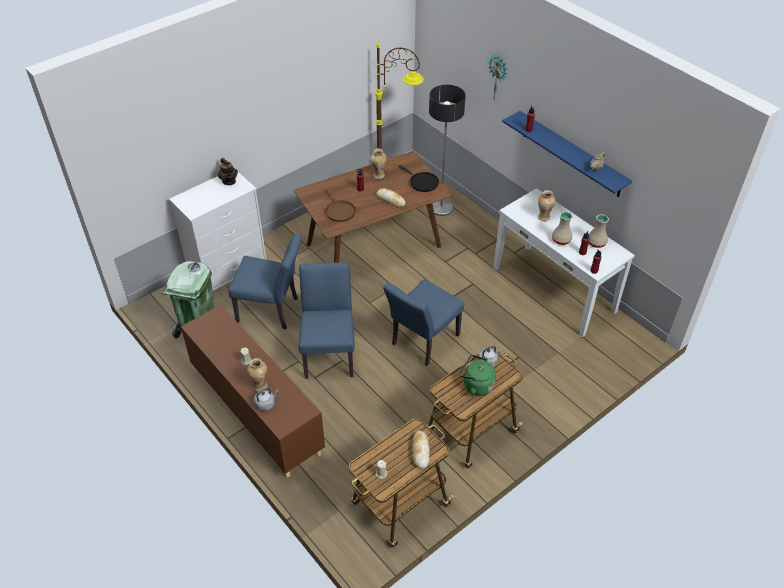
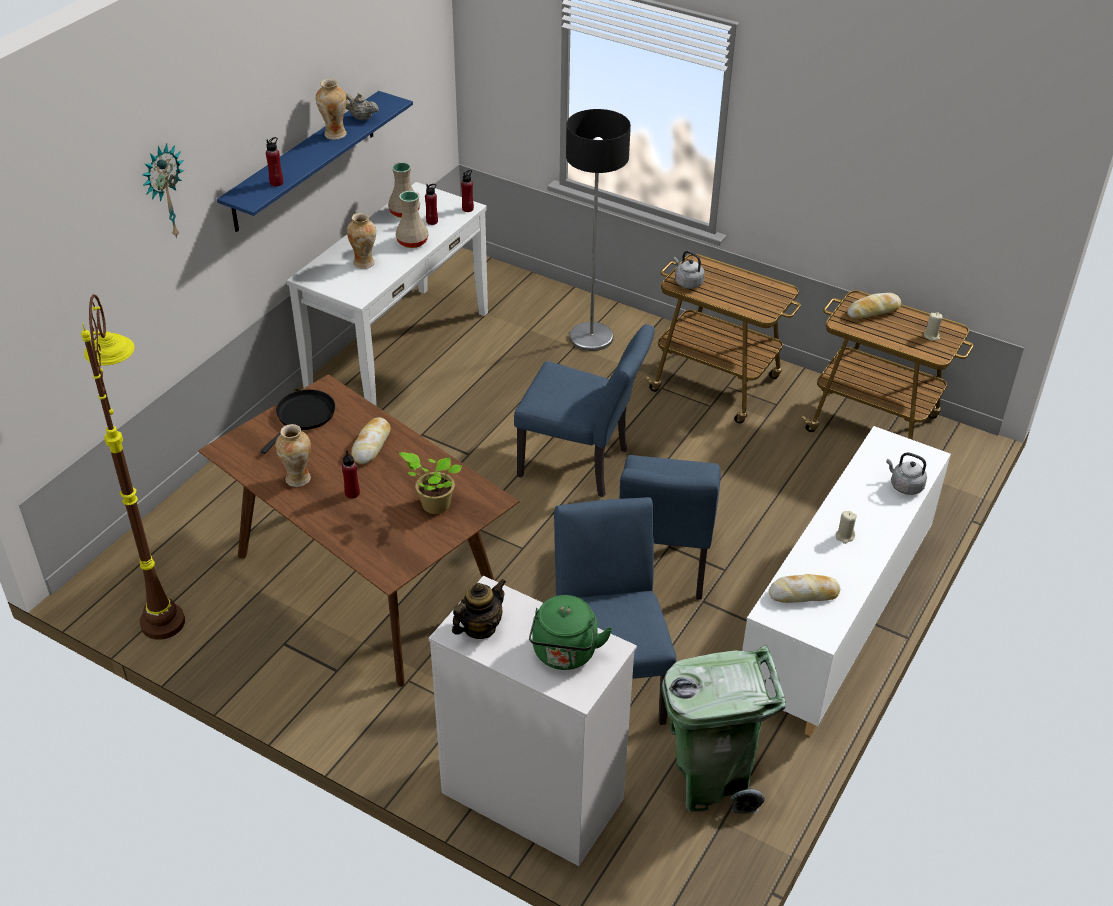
camera: 110 degrees left, 5 degrees down
(220, 329) = (804, 594): none -> bread
(256, 411) = (835, 620): brown cabinet -> white cabinet
(260, 385) = (878, 503): vase -> vase (334, 134)
(329, 352) = (662, 567): blue chair -> blue chair turned 60 degrees counterclockwise
(339, 211) = (433, 505): brown frying pan -> potted plant
(441, 207) = (222, 513): floor lamp -> floor lamp (590, 337)
(476, 385) = (734, 287): green kettle -> green kettle (564, 654)

